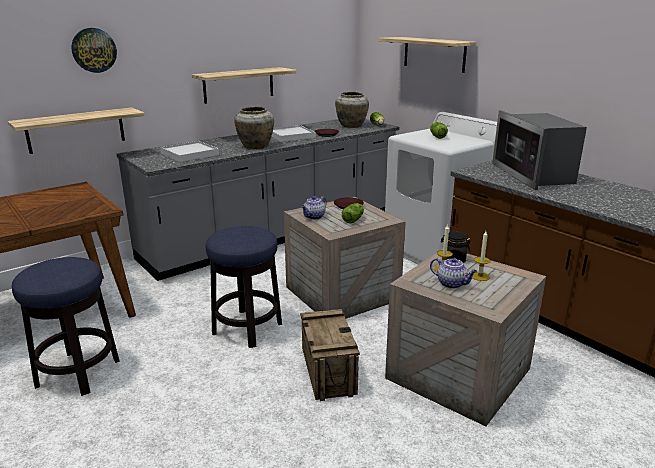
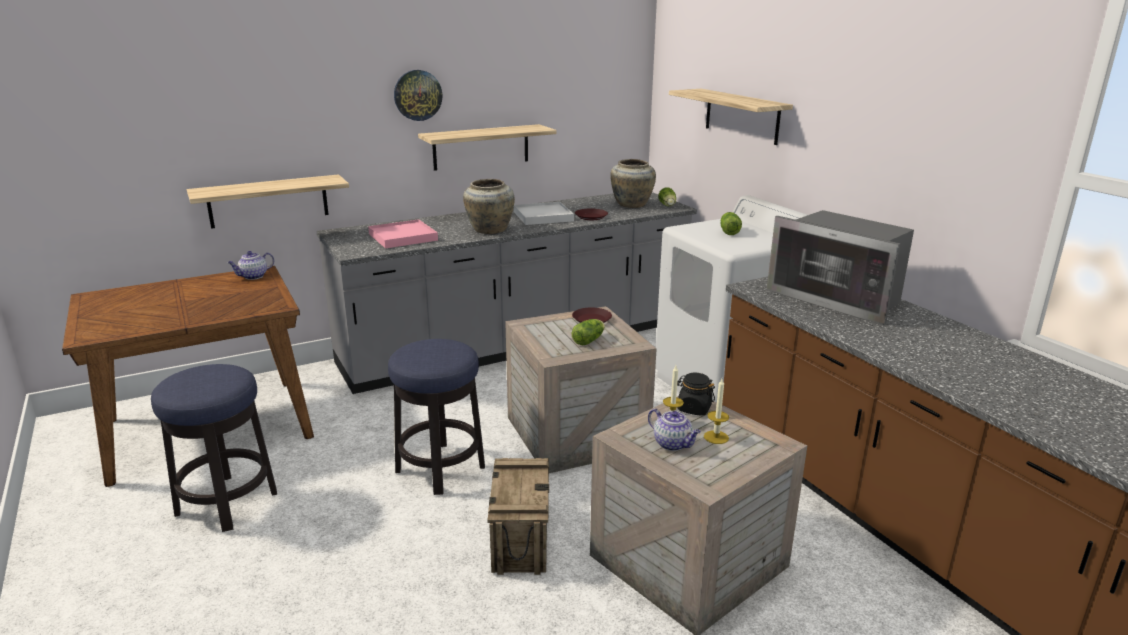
camera: 10 degrees right, 0 degrees up
(94, 50) = (294, 104): wall clock -> wall clock (417, 95)
(190, 154) = (403, 237): white tray -> pink tray
(314, 217) = (540, 332): teapot -> teapot (253, 276)
(533, 174) = (838, 298): microwave -> microwave turned 45 degrees counterclockwise

